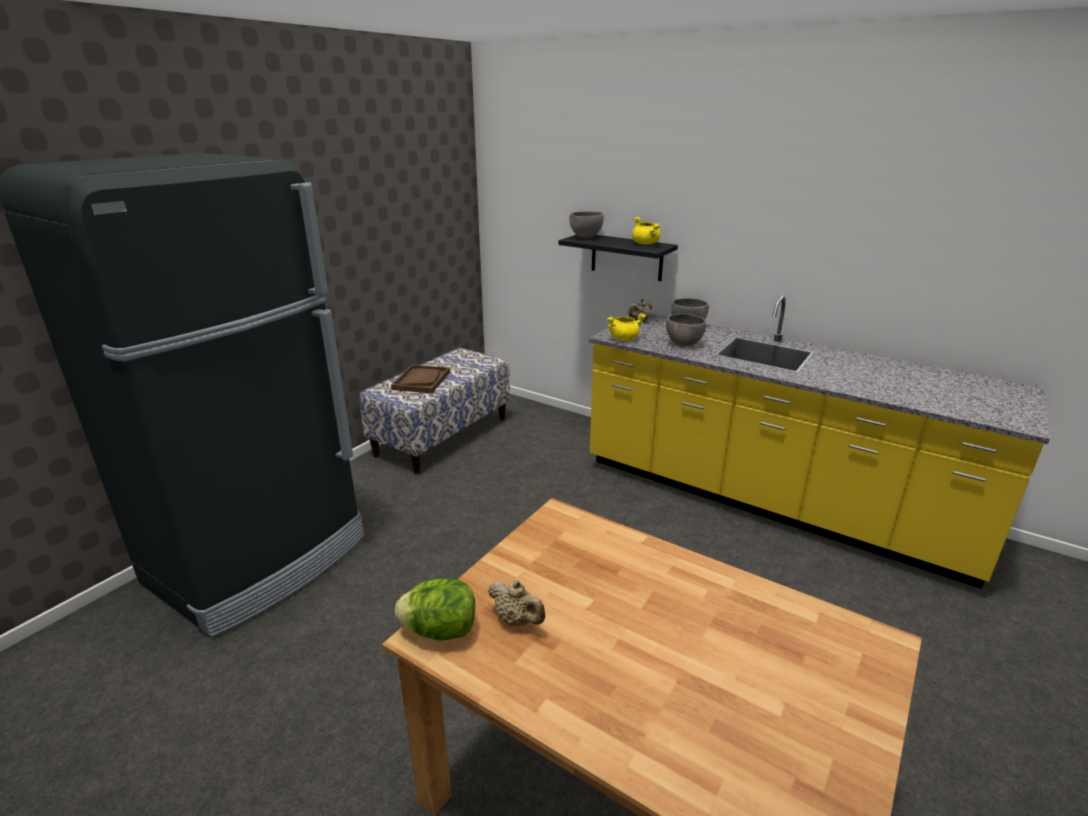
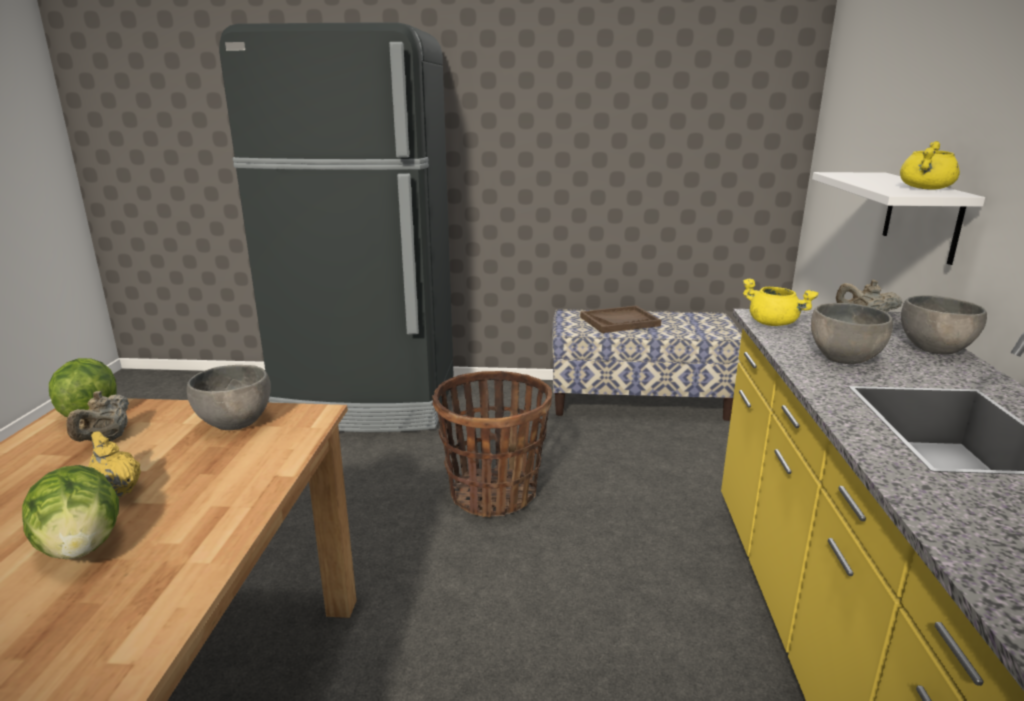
camera: 60 degrees right, 5 degrees down
(487, 539) = (493, 493): none -> basket
(586, 236) = (868, 174): grey bowl -> grey bowl (236, 423)
(617, 615) = (116, 490): none -> yellow teapot
(626, 257) = (922, 216): black shelf -> white shelf
(691, 633) = (82, 547): none -> lettuce

